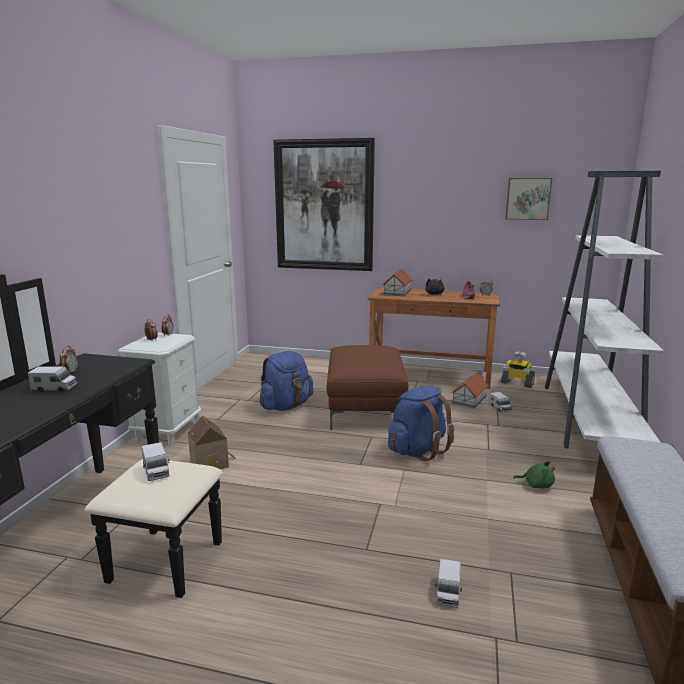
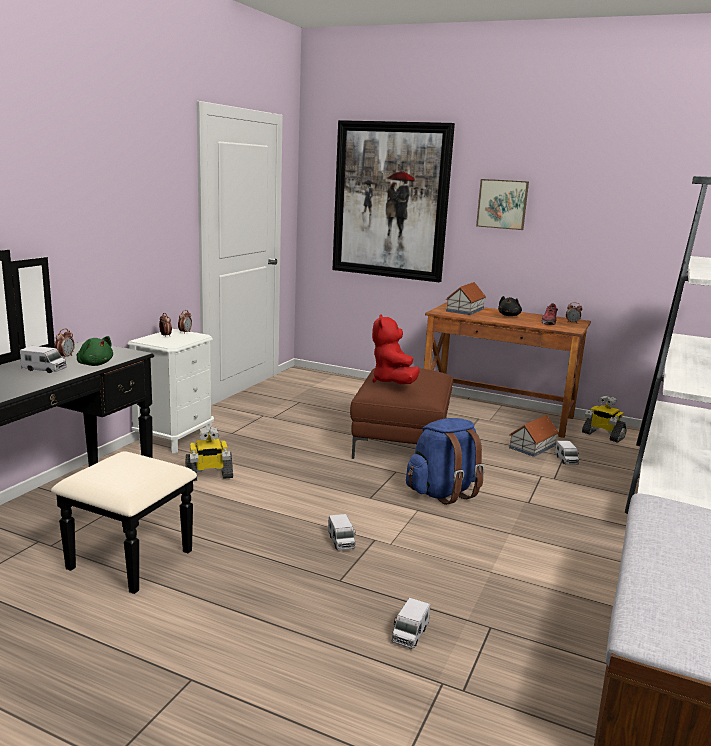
camera: 10 degrees right, 0 degrees up
(156, 471) = (128, 464): toy truck -> toy truck (341, 541)
(211, 463) = (209, 475): toy house -> toy robot
(286, 406) = (312, 428): blue backpack -> none
(358, 360) = (393, 382): none -> red plush toy
(528, 198) = (636, 206): picture -> picture (502, 204)
(536, 485) = (567, 546): green plush toy -> green plush toy (94, 364)

